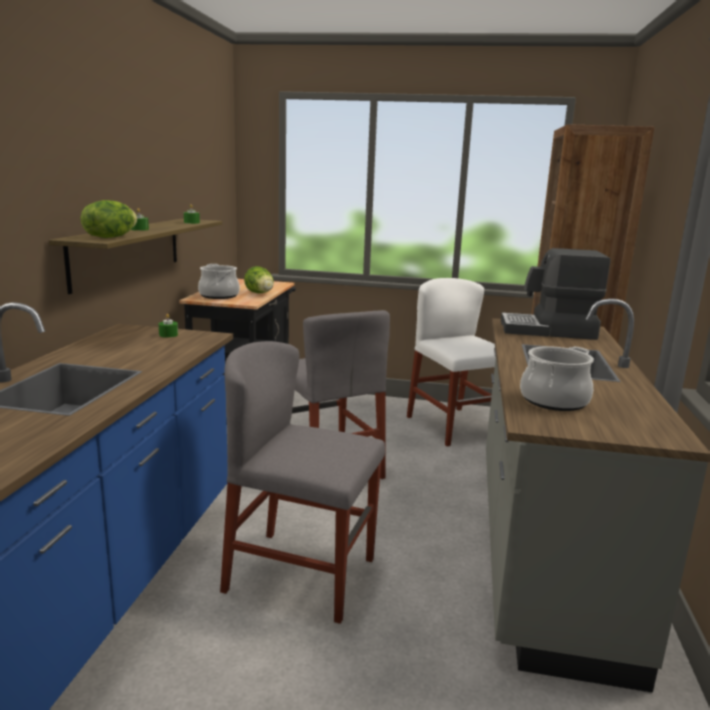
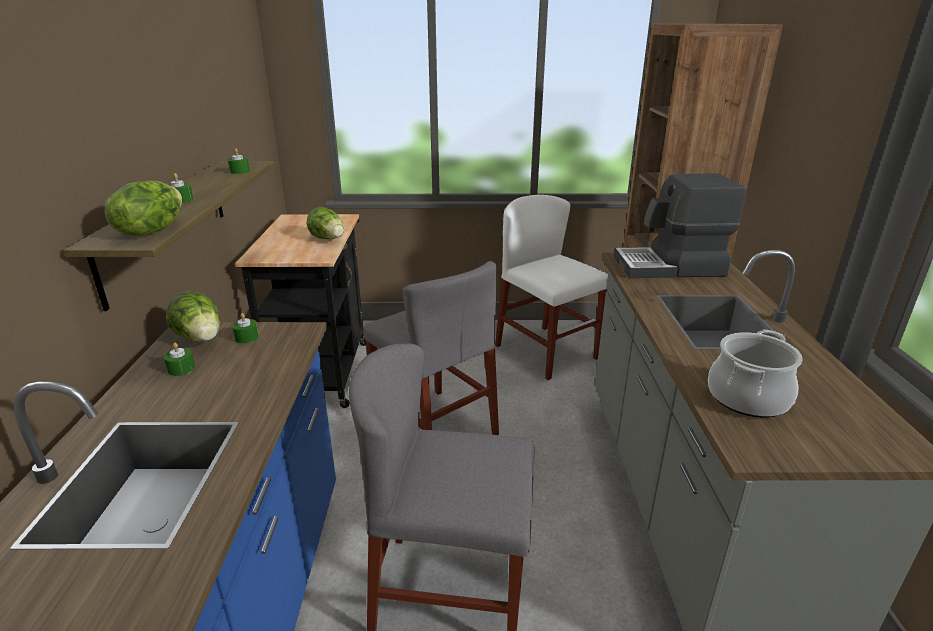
camera: 10 degrees left, 10 degrees up
(114, 344) = (181, 369): none -> green candle
(135, 332) = (201, 339): none -> lettuce
(219, 295) = (280, 249): cooking pot -> none

